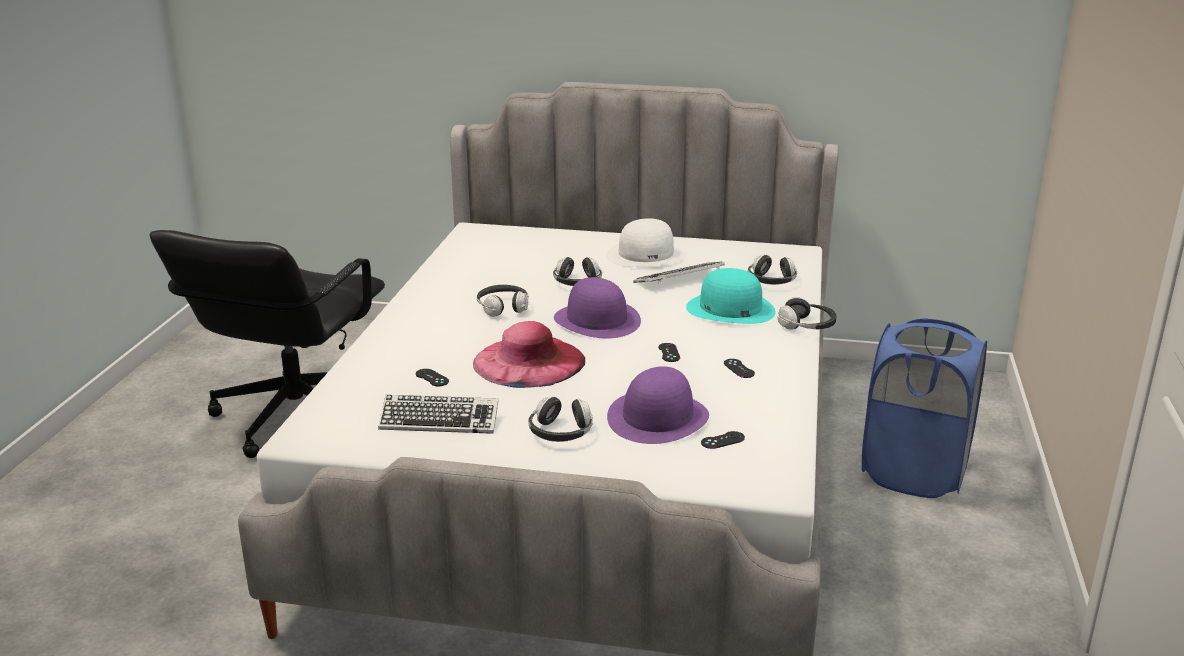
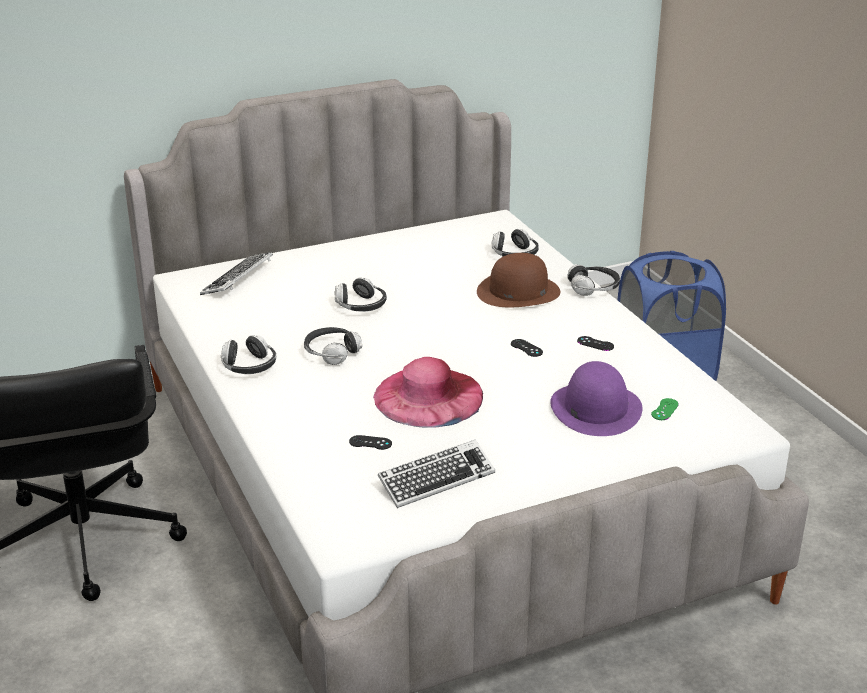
camera: 35 degrees left, 5 degrees up
(560, 433) = (545, 451): headphones -> headphones (249, 367)
(596, 320) = (428, 337): purple hat -> none
(646, 255) = (380, 260): white hat -> none
(679, 279) = (441, 276): keyboard -> keyboard (238, 280)
(722, 440) = (664, 409): black game controller -> green game controller
(730, 309) = (518, 291): turquoise hat -> brown hat

